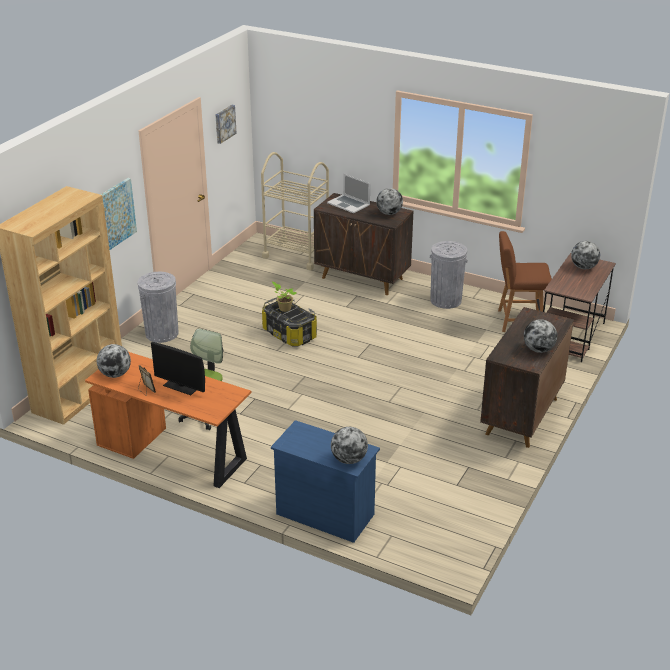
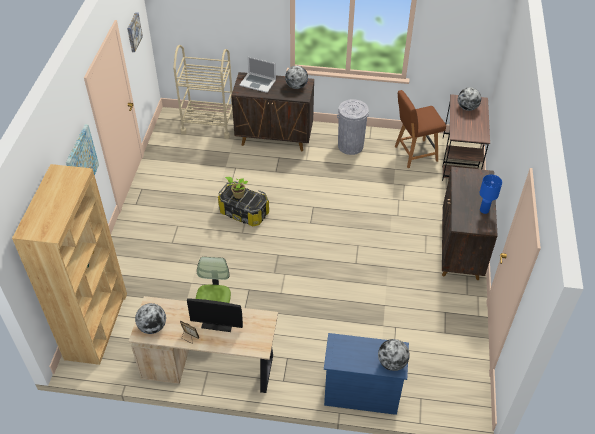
camera: 20 degrees left, 15 degrees up
(162, 333) = (136, 239): grey trash can -> none
(174, 452) = (210, 366): orange desk -> beige desk
(538, 349) = (484, 210): globe -> blue table lamp

